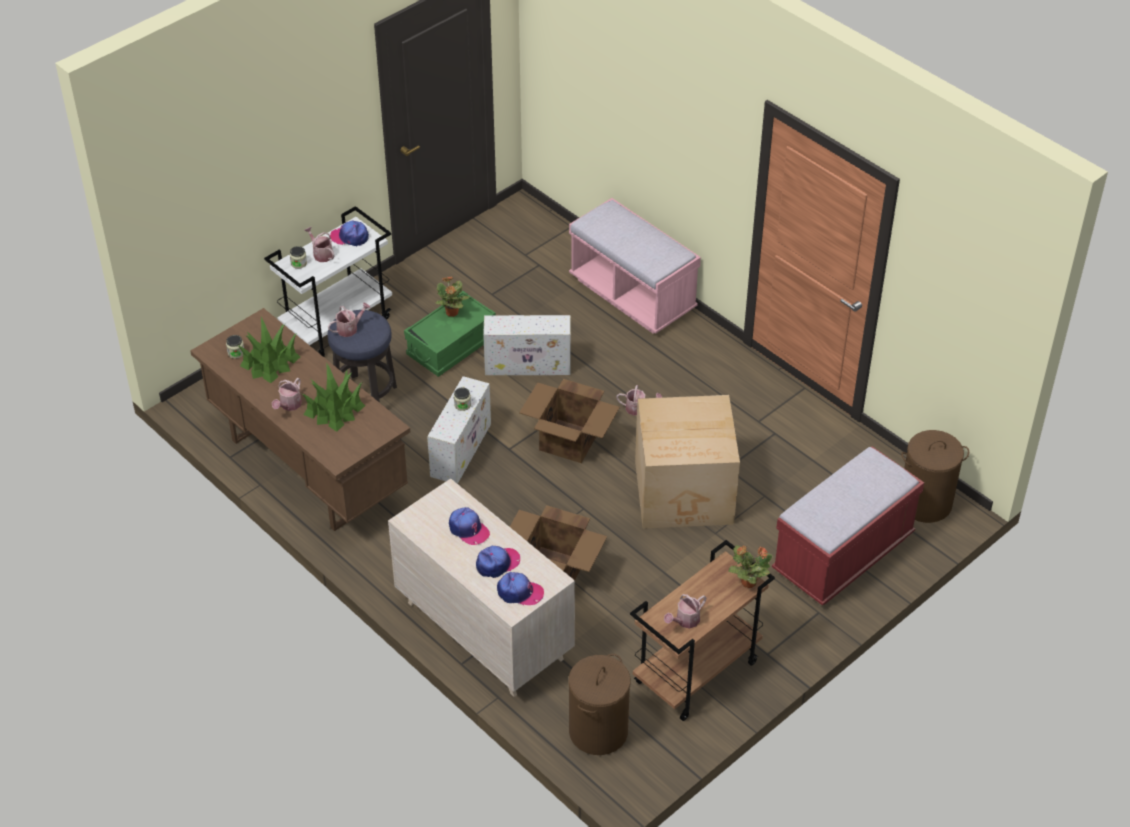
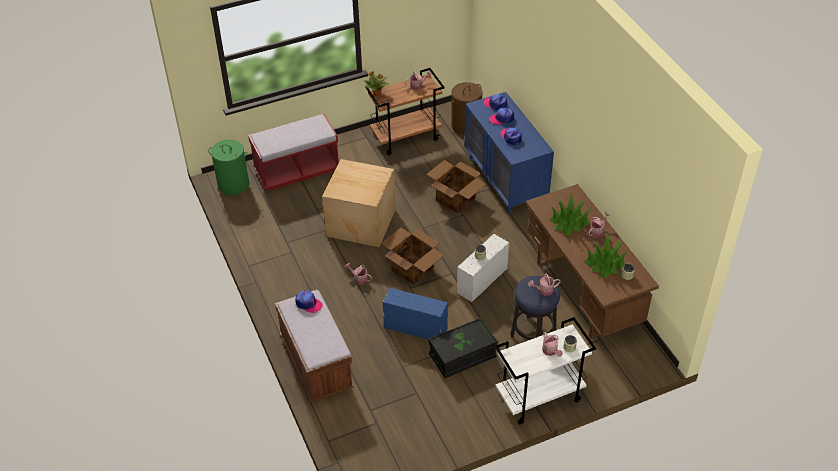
camera: 160 degrees left, 0 degrees up
(350, 237) = (525, 361): cap -> cap (308, 303)
(451, 347) = (462, 356): green storage box -> black storage box
(452, 313) = (458, 347): potted plant -> none
(483, 630) = (505, 180): beige dresser -> blue dresser
(529, 365) = (414, 327): white storage box -> blue storage box
(632, 295) = (316, 364): pink bench -> brown bench
(924, 503) = (233, 184): brown laundry basket -> green laundry basket

